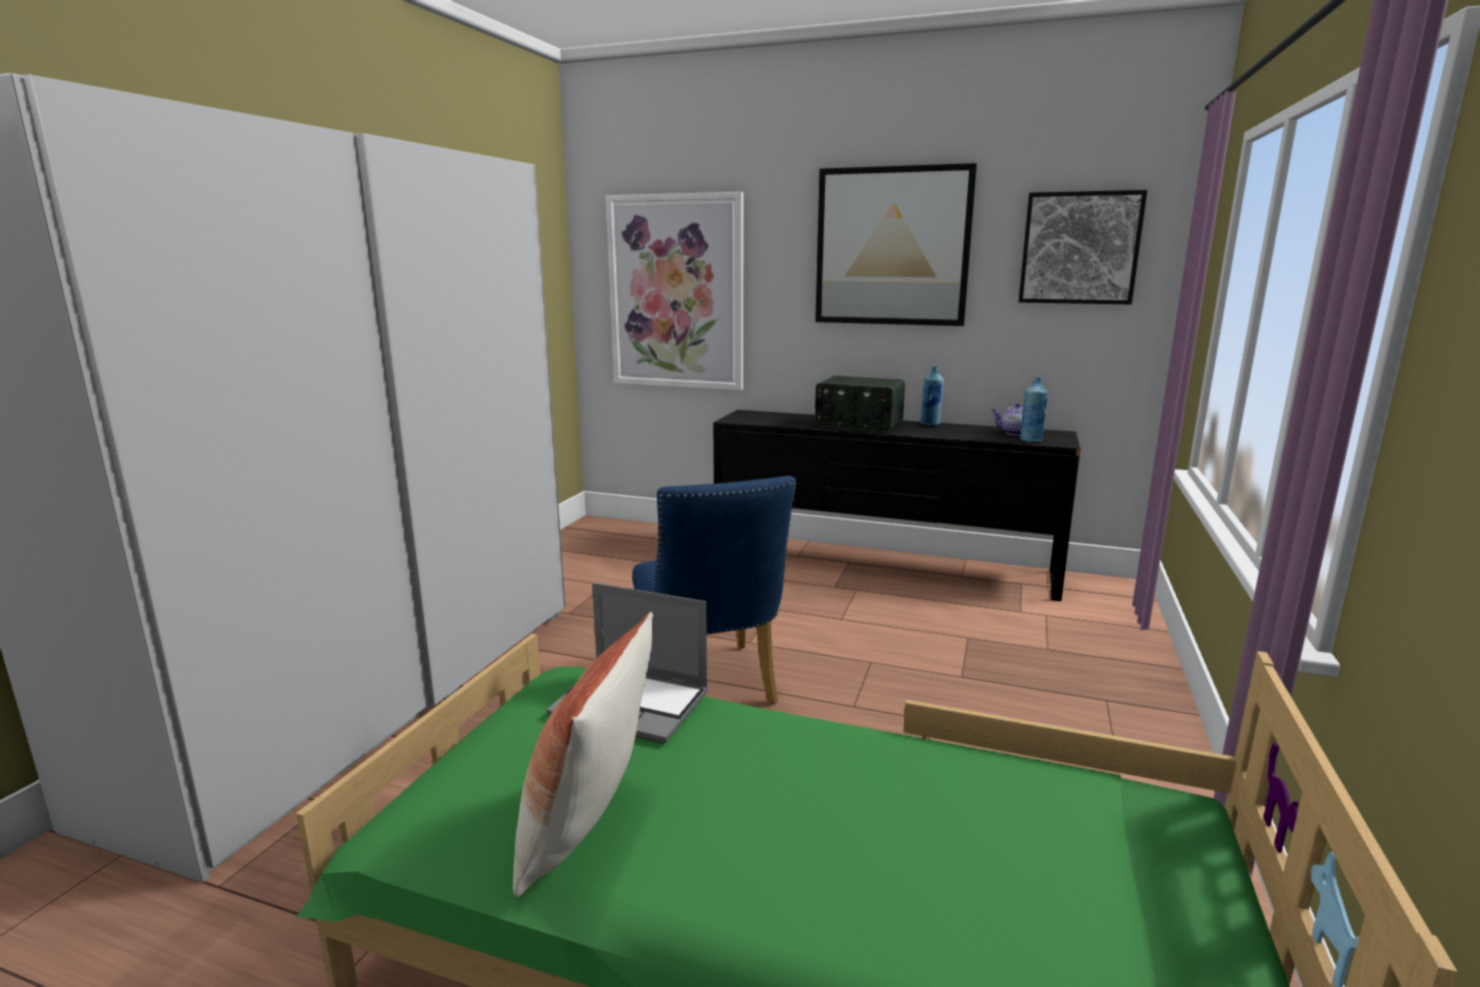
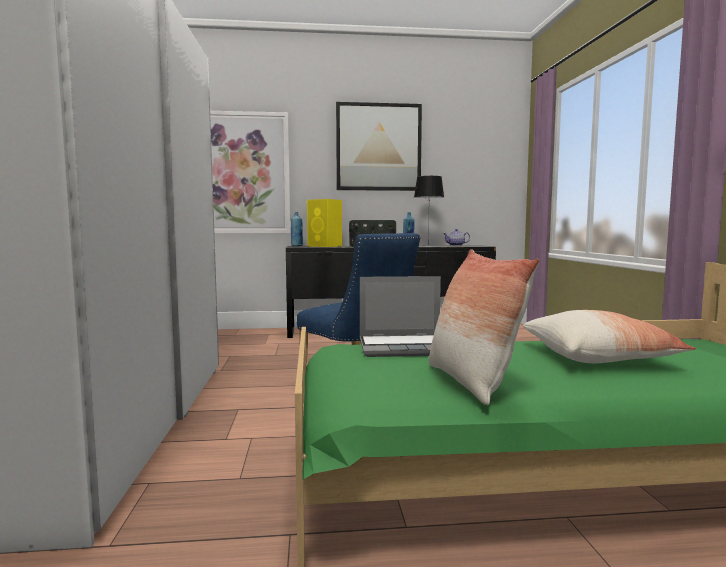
camera: 25 degrees left, 10 degrees down
(783, 419) = (325, 246): none -> yellow speaker
(878, 816) = (599, 357): none -> pillow
(957, 432) = (428, 246): none -> table lamp
(1030, 440) = (469, 246): blue bottle -> blue bottle (297, 246)
(1079, 248) = (473, 150): picture -> none

